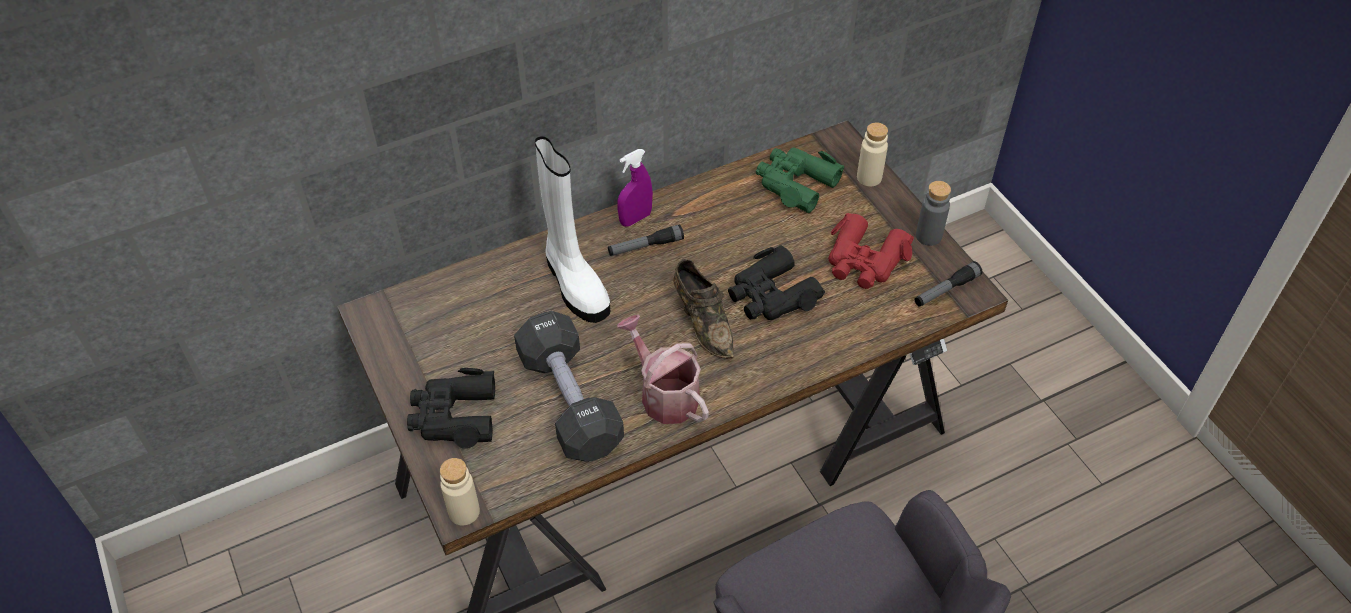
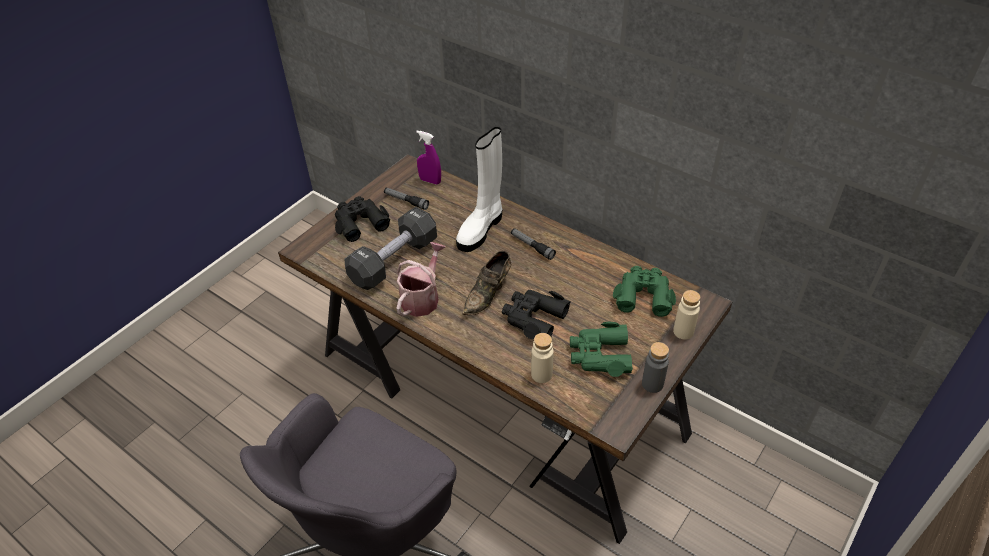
camera: 65 degrees right, 5 degrees down
(464, 512) = (301, 251): beige bottle -> beige bottle (541, 374)
(635, 219) = (551, 234): purple spray bottle -> purple spray bottle (430, 181)
(864, 261) = (599, 355): red binoculars -> green binoculars
(946, 290) = (606, 411): flashlight -> flashlight (406, 201)

